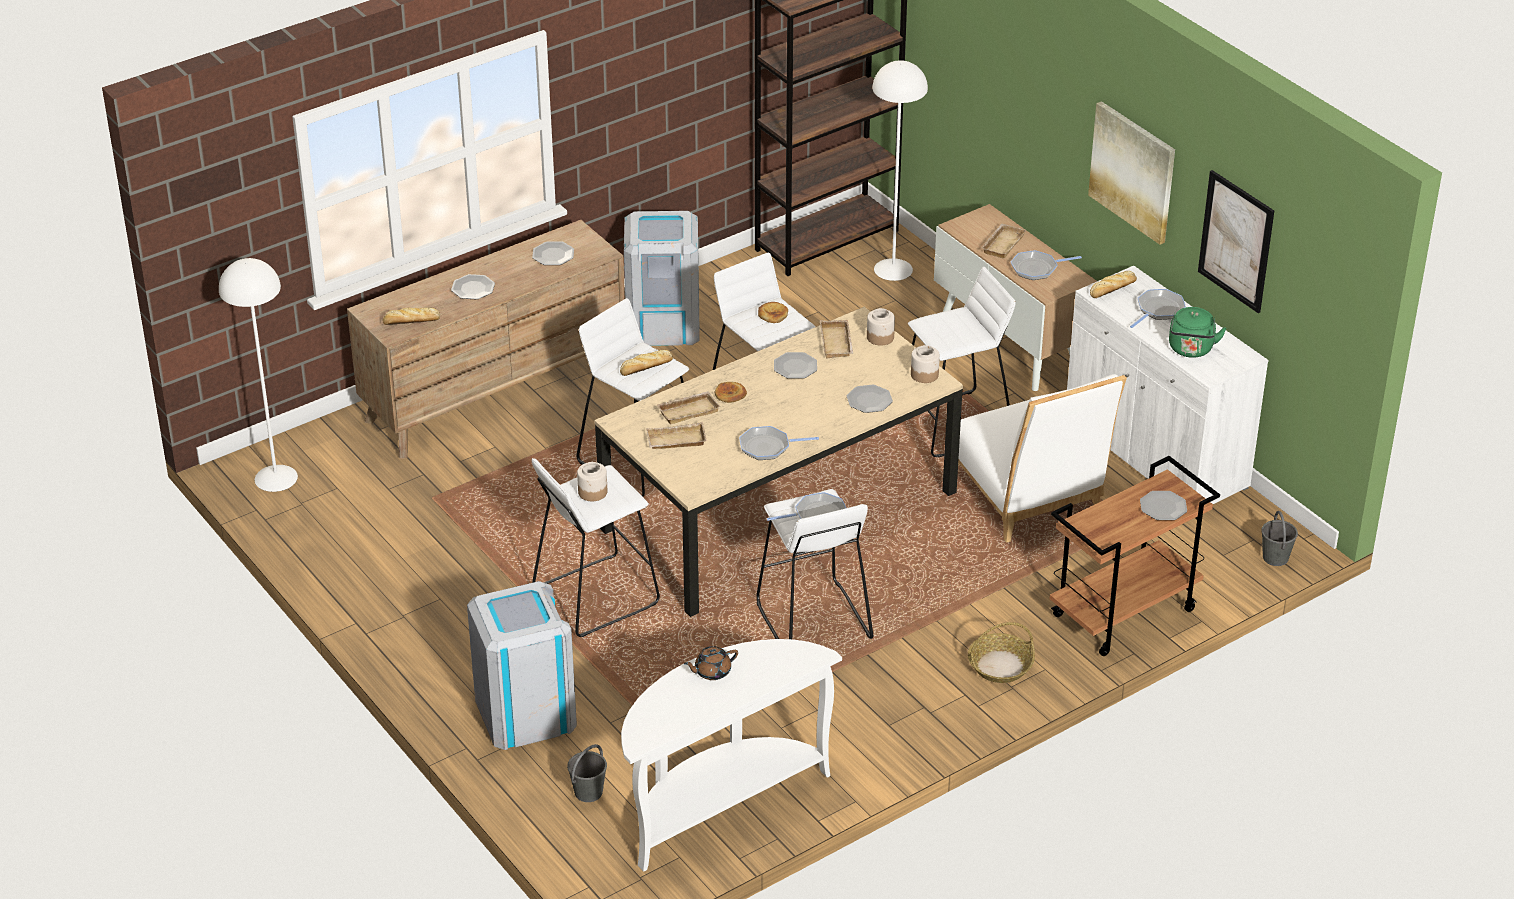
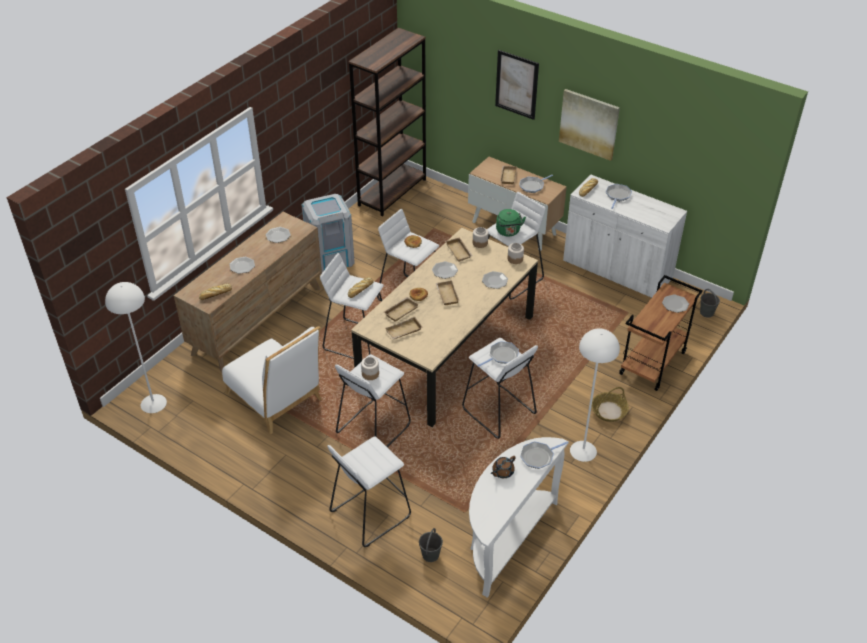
camera: 20 degrees left, 5 degrees up
(525, 713) = (369, 514): grey trash can -> white stool
(768, 447) = (456, 322): frying pan -> frying pan (538, 456)
(776, 403) = (446, 294): none -> beige tray
(893, 269) = (434, 200): white floor lamp -> white floor lamp (583, 451)
(1029, 499) = (570, 311): white chair -> white chair (277, 400)
(1191, 350) = (647, 214): green kettle -> green kettle (508, 232)
(1236, 241) = (664, 151): picture -> picture (516, 84)

